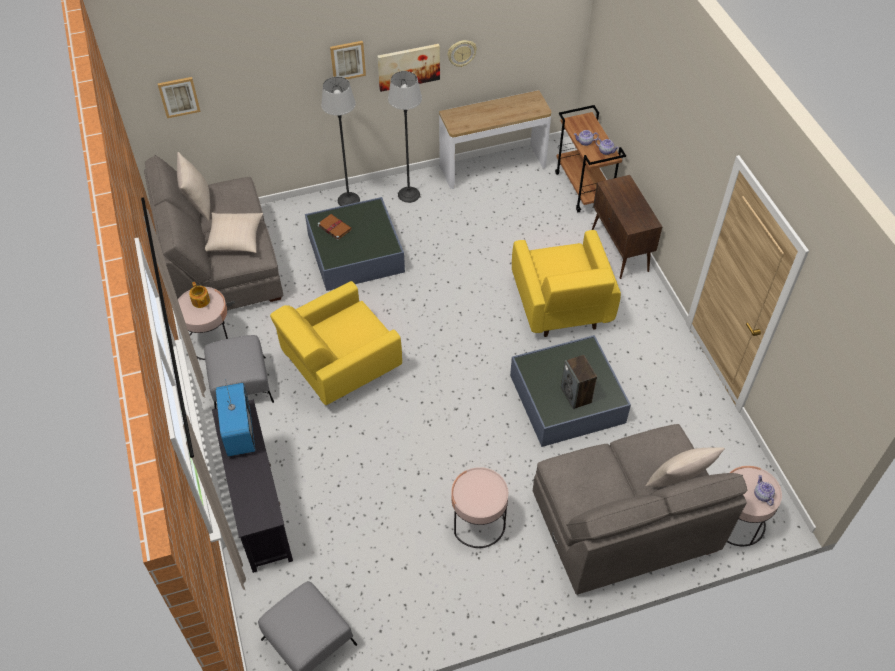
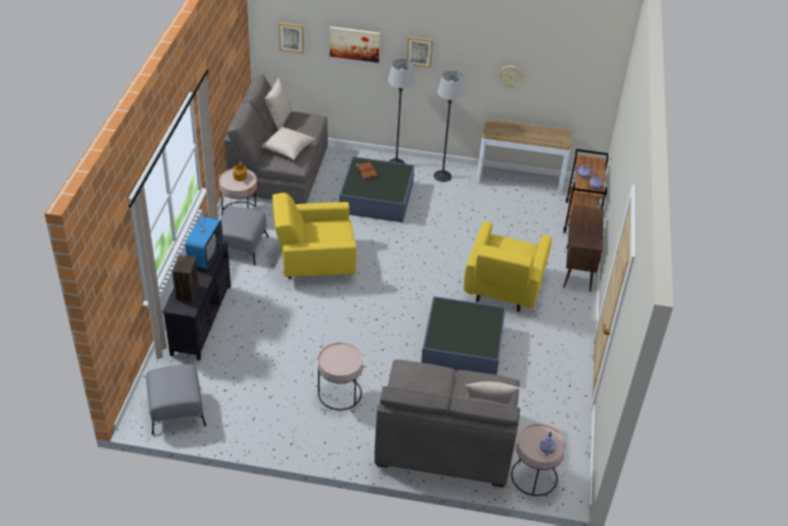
camera: 25 degrees right, 10 degrees down
(408, 66) = (466, 72): picture -> picture (354, 43)
(576, 395) = (462, 338): speaker -> speaker (187, 292)

